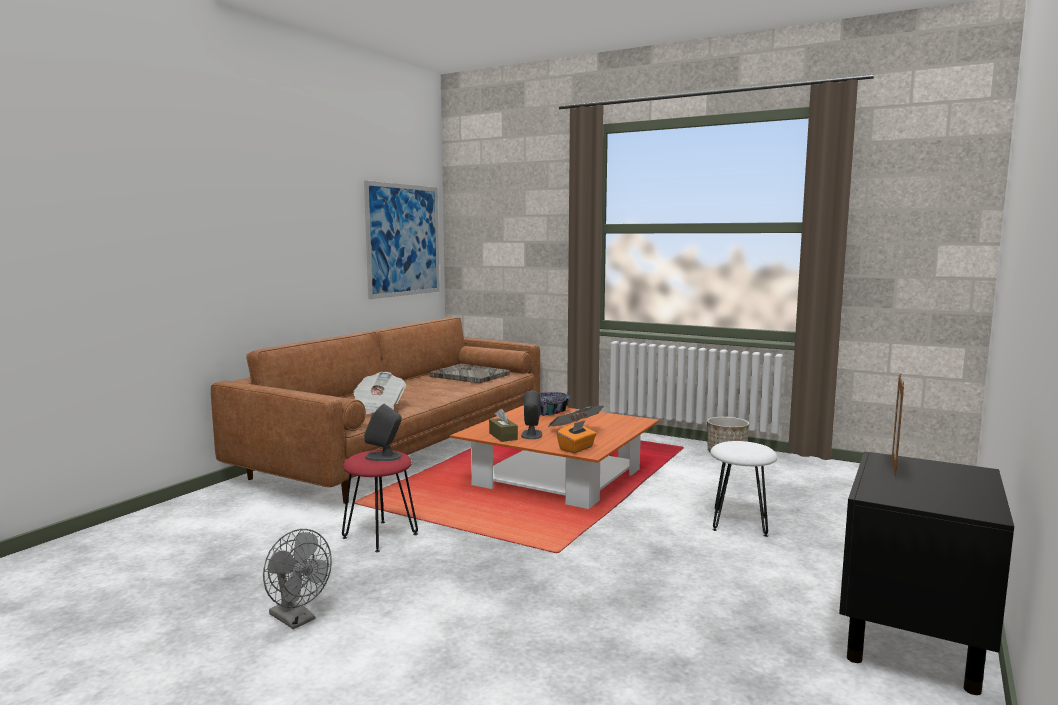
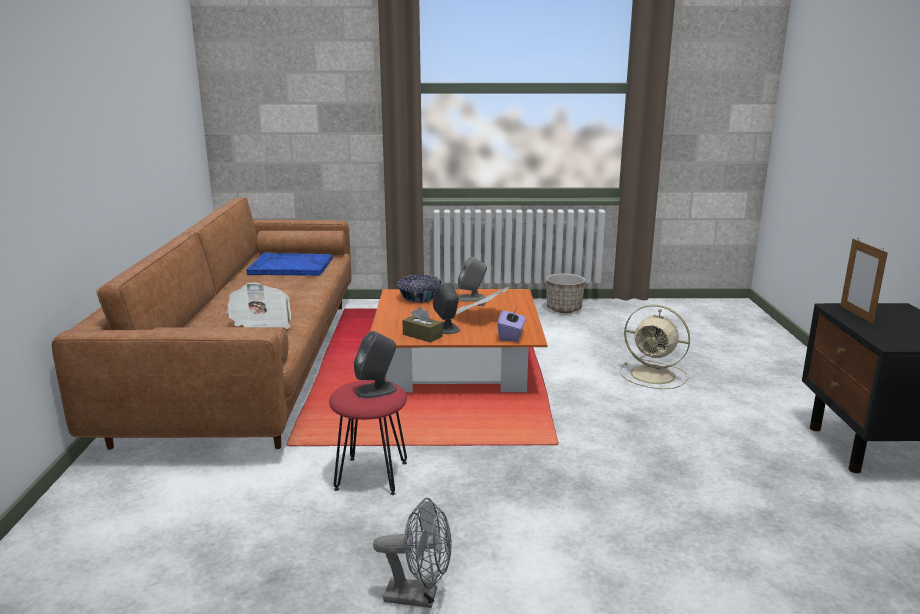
camera: 30 degrees left, 10 degrees up
(403, 240) = (174, 107): picture -> none
(469, 375) = (290, 266): grey tray -> blue tray
(576, 449) = (511, 336): orange tissue box -> purple tissue box
(592, 418) = (472, 298): none -> grey speaker
(740, 523) = (655, 375): white stool -> beige fan

